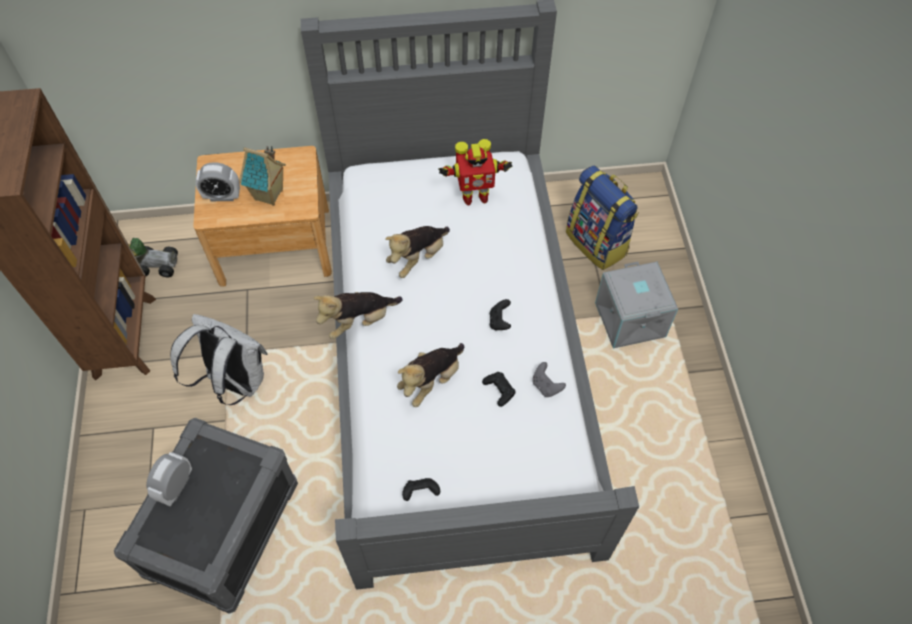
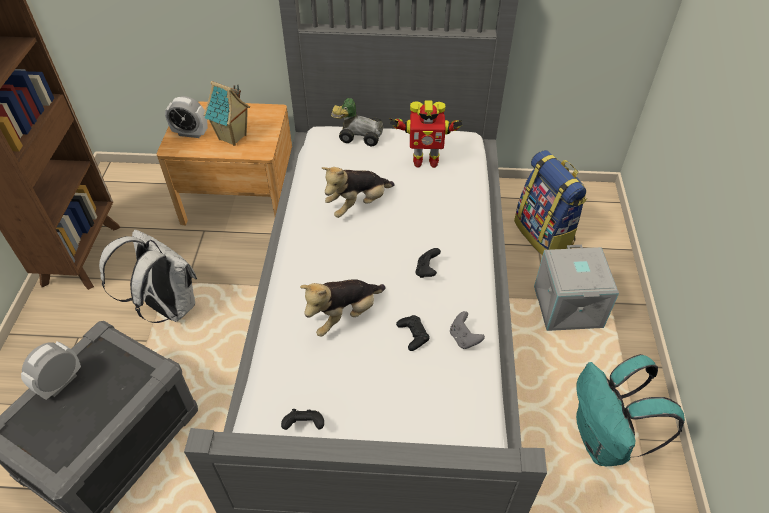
camera: 10 degrees right, 10 degrees down
(155, 264) = (130, 200): toy car -> toy car (359, 135)
(359, 321) = (286, 251): plush toy -> none
(677, 449) = (604, 441): none -> turquoise backpack

